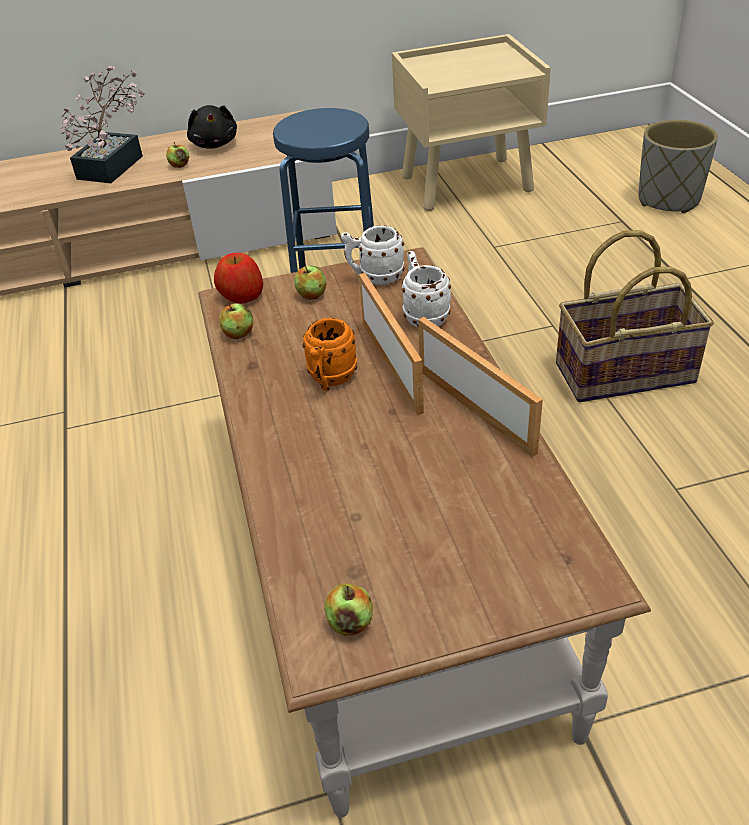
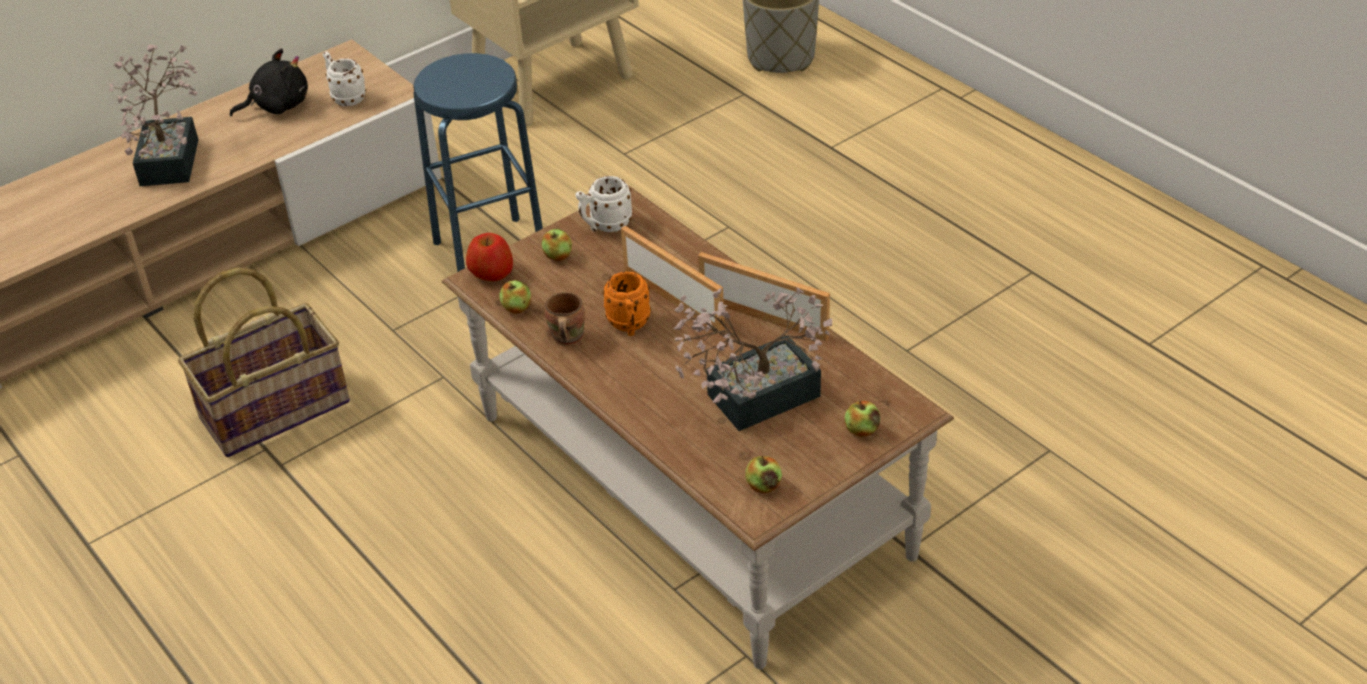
camera: 25 degrees left, 0 degrees up
(179, 165) = (256, 142): apple -> apple (862, 430)
(215, 144) = (277, 106): black plush toy -> black plush toy turned 75 degrees counterclockwise
(260, 376) = (565, 338): none -> brown mug
(405, 502) = (751, 399): none -> potted plant
(423, 315) = (671, 250): white mug -> white mug (345, 97)
(624, 371) = (817, 256): basket -> basket (274, 408)

